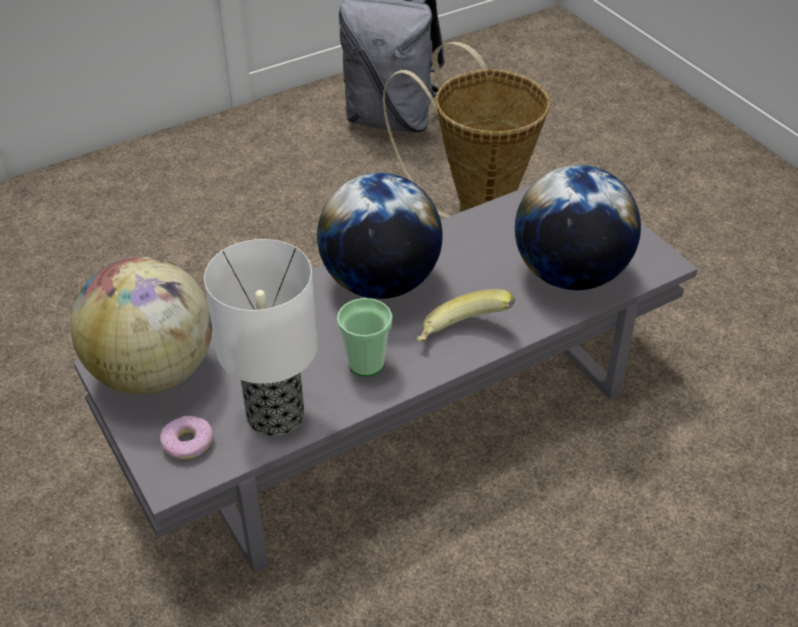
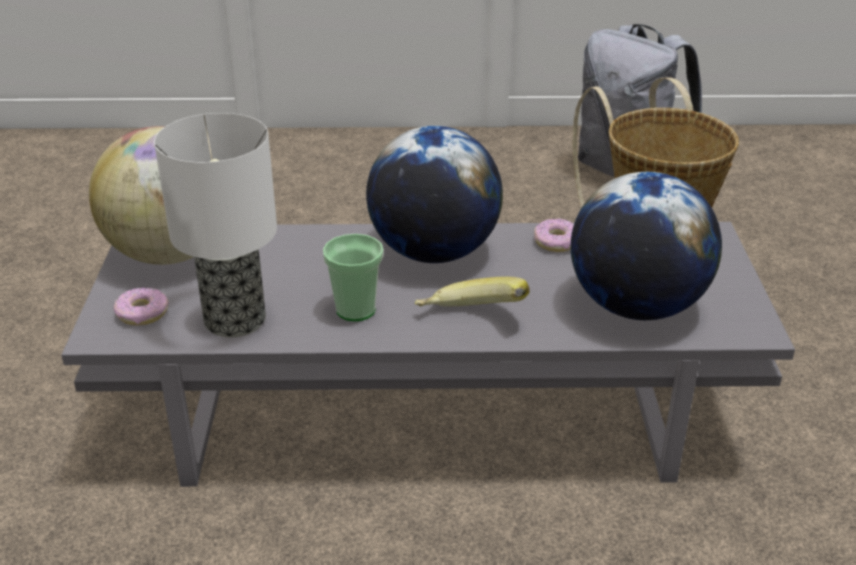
camera: 30 degrees right, 10 degrees down
(466, 235) = (556, 242): none -> donut

